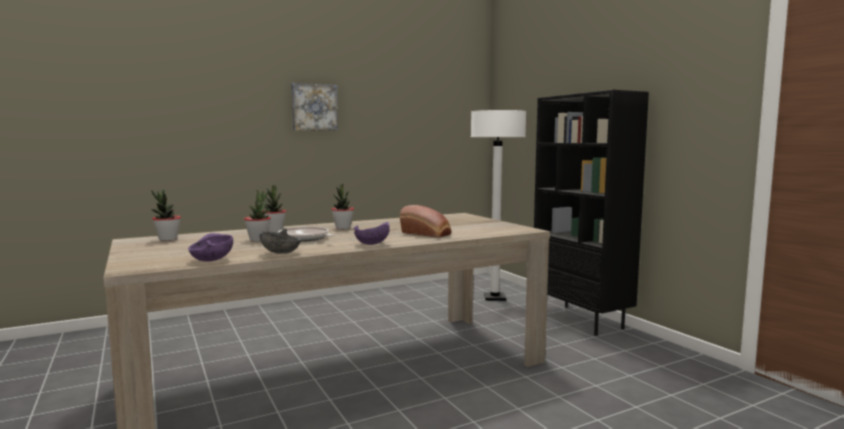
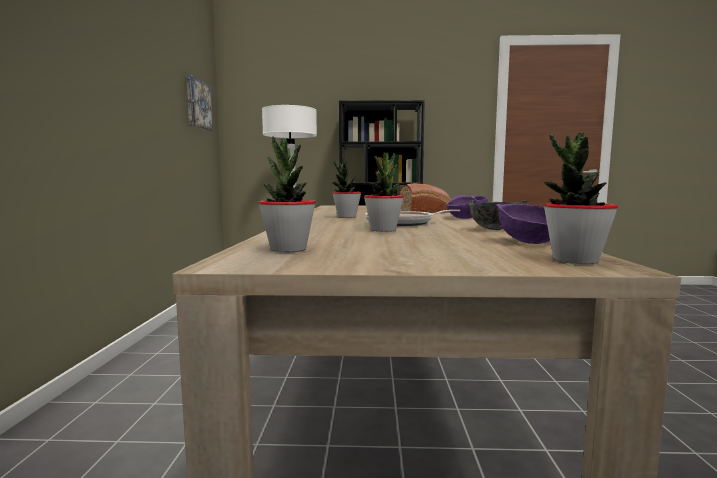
camera: 60 degrees left, 0 degrees up
(274, 231) = (319, 225): potted plant -> potted plant (574, 260)
(314, 107) = (94, 59): picture -> picture (197, 104)

